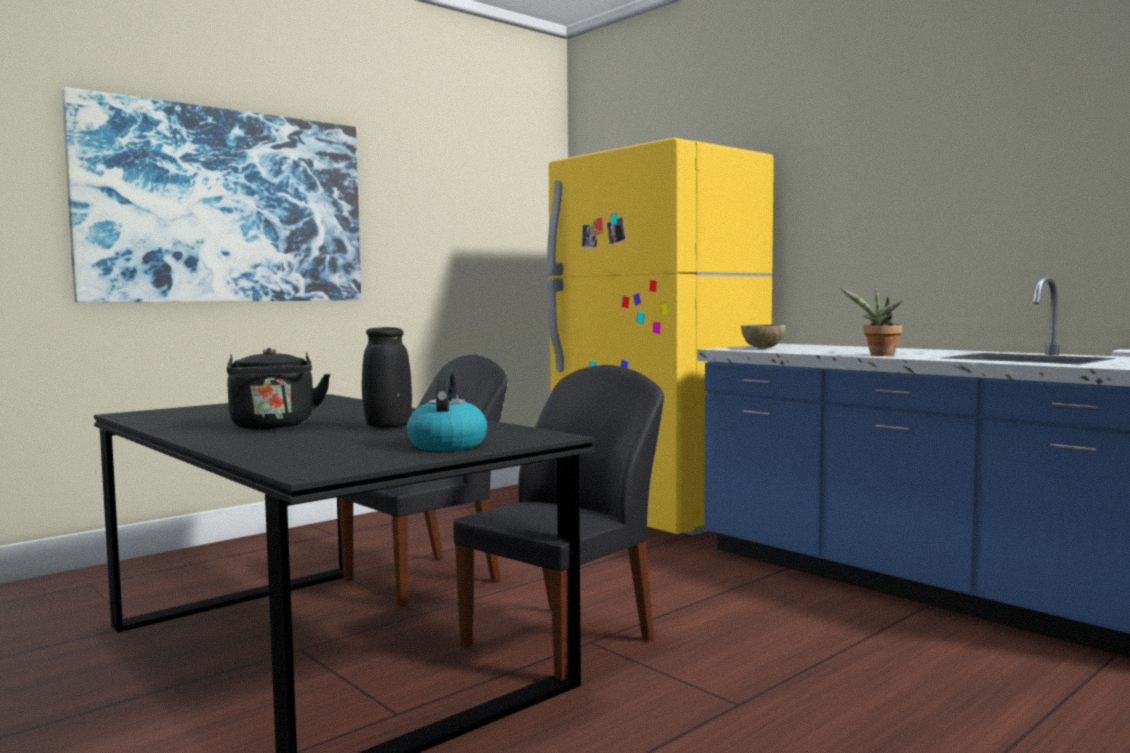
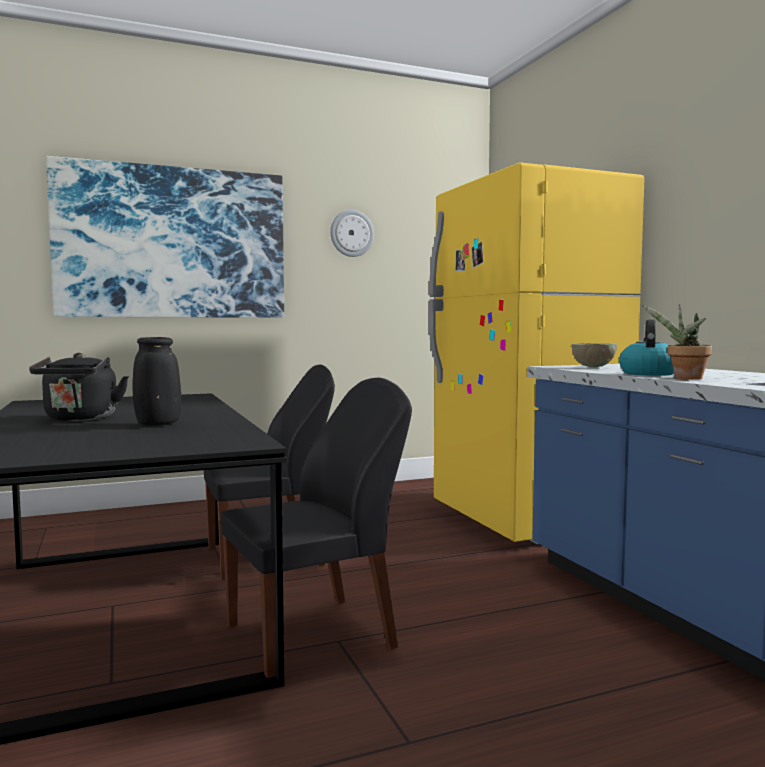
camera: 20 degrees right, 0 degrees up
(430, 199) = (351, 233): none -> wall clock
(447, 445) = (143, 445): kettle -> kettle (648, 373)

